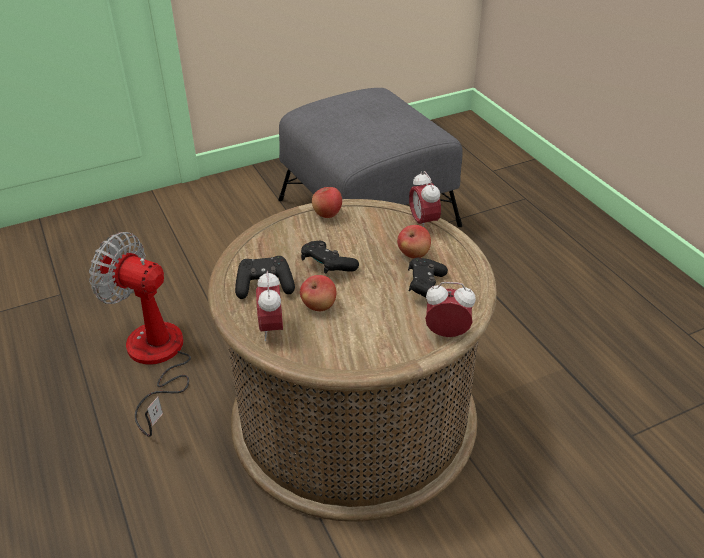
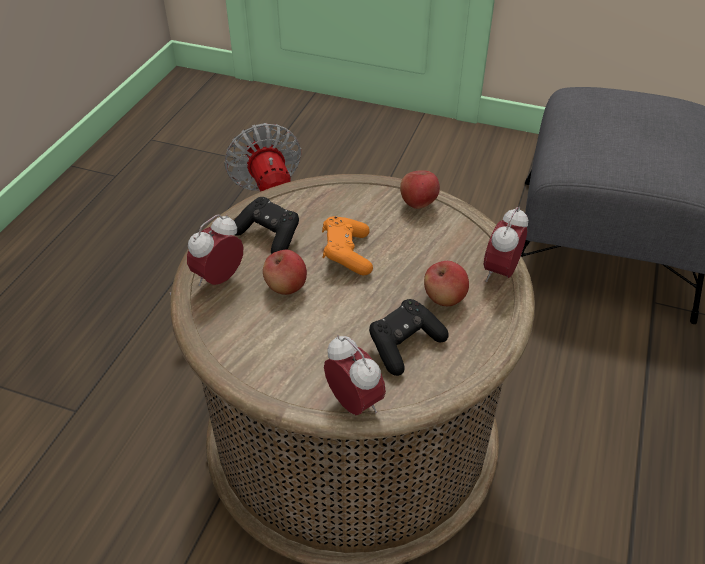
camera: 45 degrees right, 5 degrees up
(327, 266) = (346, 254): black game controller -> orange game controller

